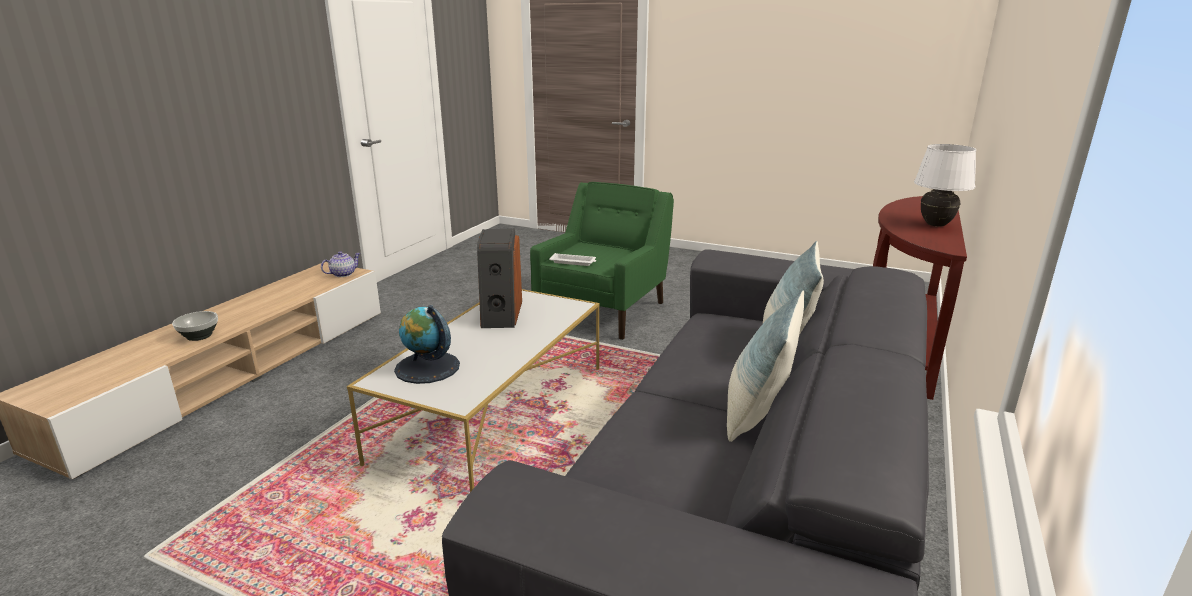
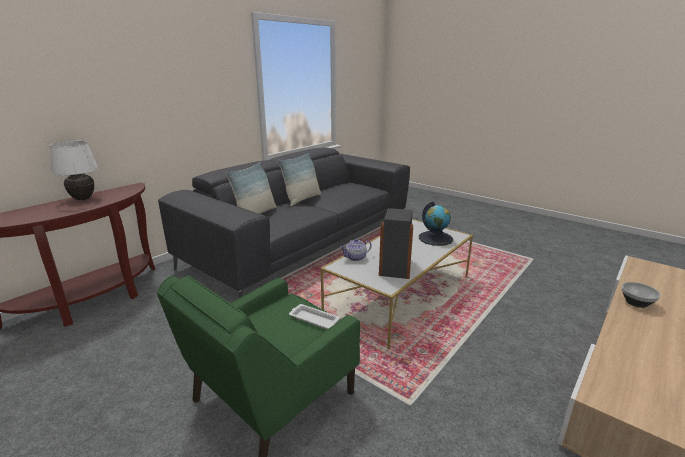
camera: 165 degrees left, 0 degrees up
(342, 274) = (610, 394): teapot -> teapot (356, 258)

